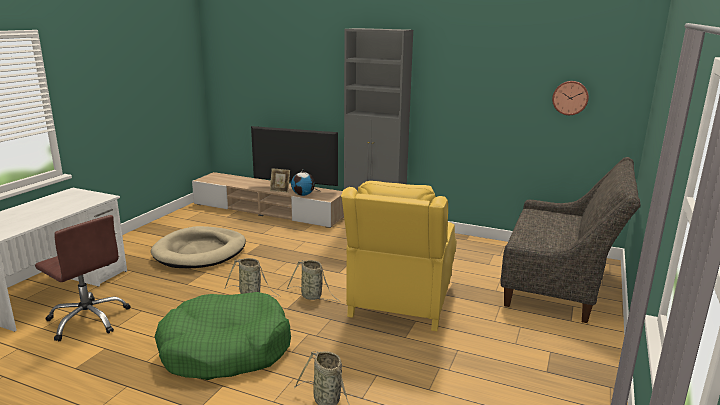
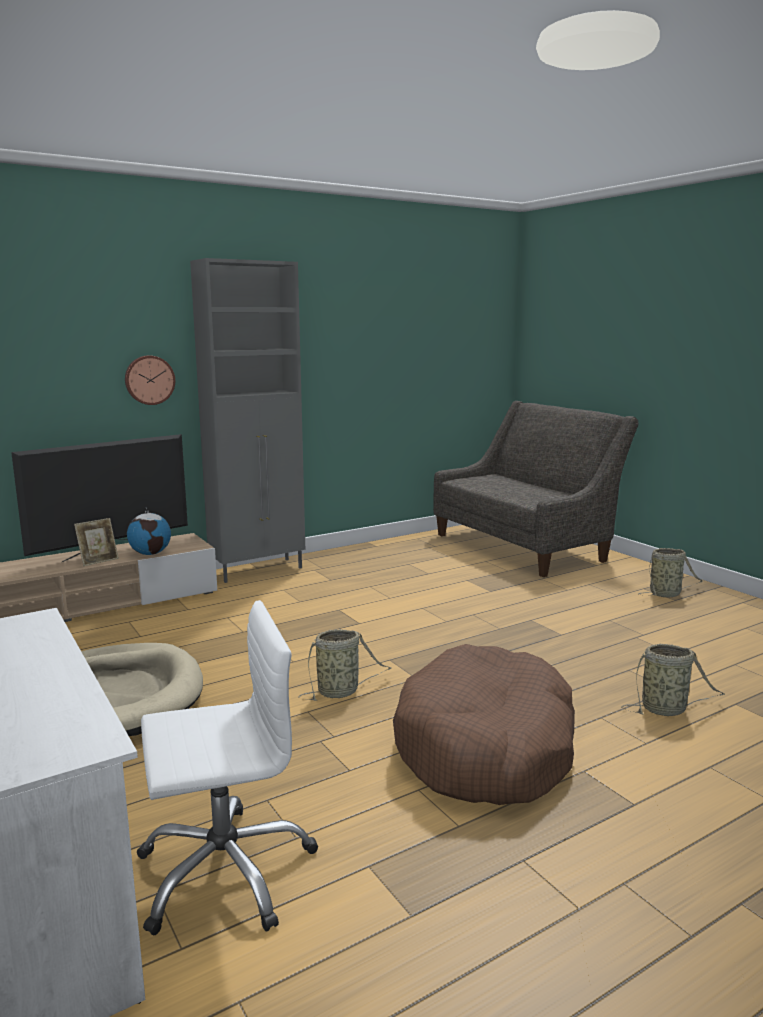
camera: 55 degrees left, 5 degrees down
(88, 320) = (225, 871): brown office chair -> white office chair
(225, 349) = (486, 747): green dog bed -> brown dog bed
(313, 296) = (405, 654): basket -> basket (666, 594)
(400, 303) = (483, 615): yellow armchair -> none
(570, 97) = (454, 344): wall clock -> wall clock (149, 380)

